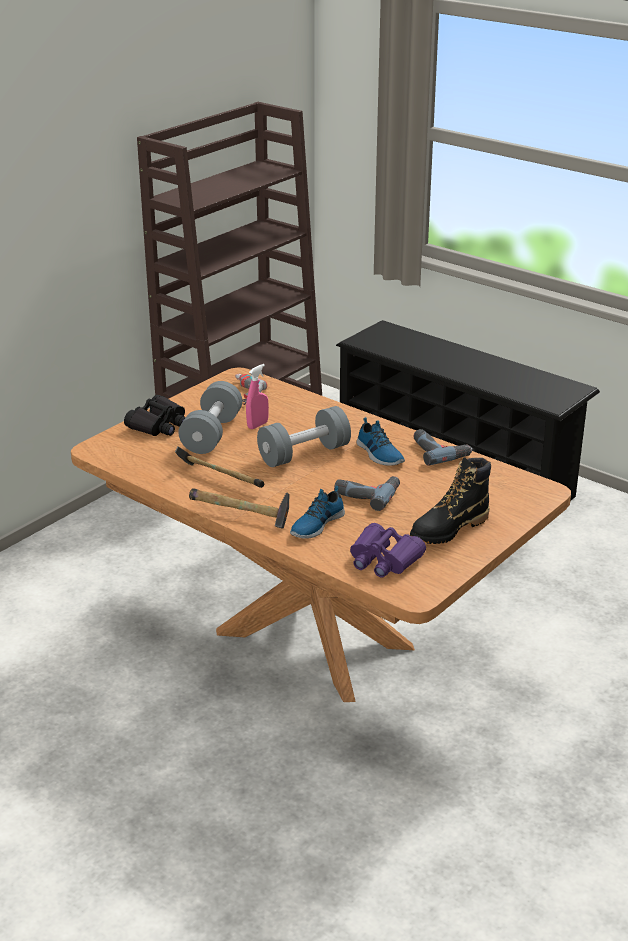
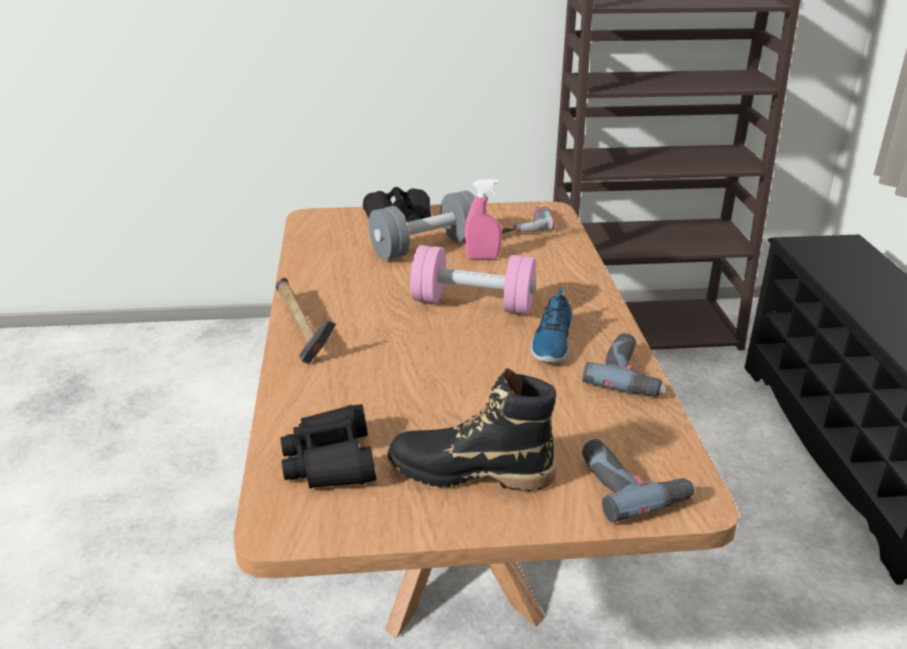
camera: 45 degrees right, 0 degrees up
(219, 479) = (351, 288): hammer -> none
(304, 454) = (473, 304): grey dumbbell -> pink dumbbell
(316, 524) = (345, 378): shoe -> none
(367, 493) = (457, 376): power drill -> power drill (630, 485)
(384, 560) = (330, 461): purple binoculars -> black binoculars

